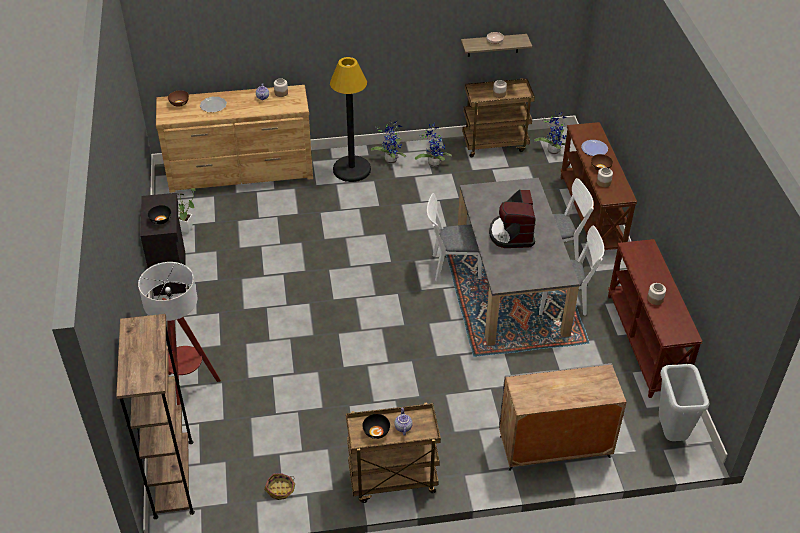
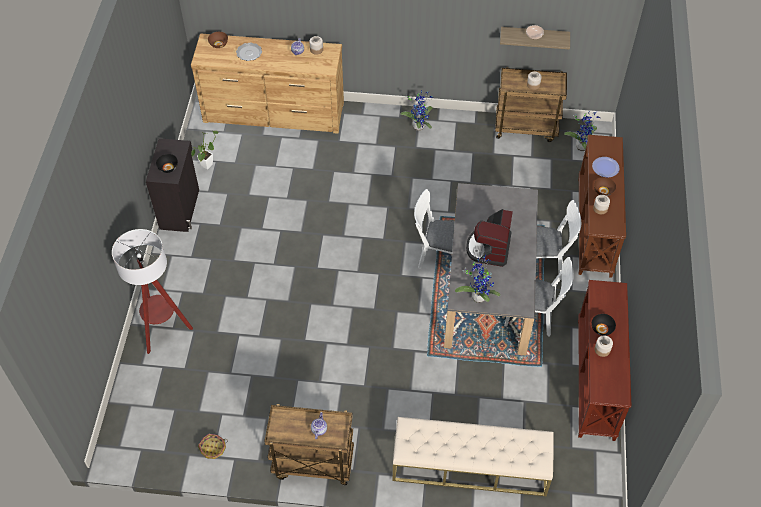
camera: 15 degrees right, 10 degrees up
(173, 478) = (126, 416): brown bookcase -> none
(352, 169) = (378, 130): black floor lamp -> none
(376, 431) = (293, 428): black bowl -> black bowl (601, 329)
(433, 162) = (458, 137): potted plant -> potted plant (478, 295)
(554, 447) = (470, 466): grey cabinet -> beige bench
(671, 433) = (586, 479): grey trash can -> none

